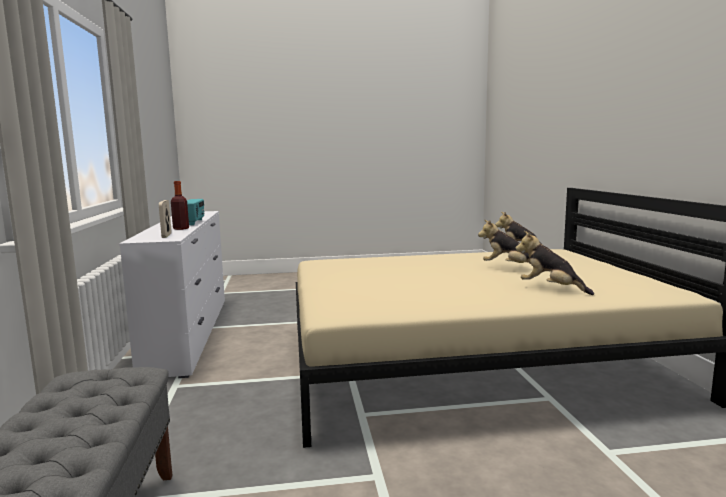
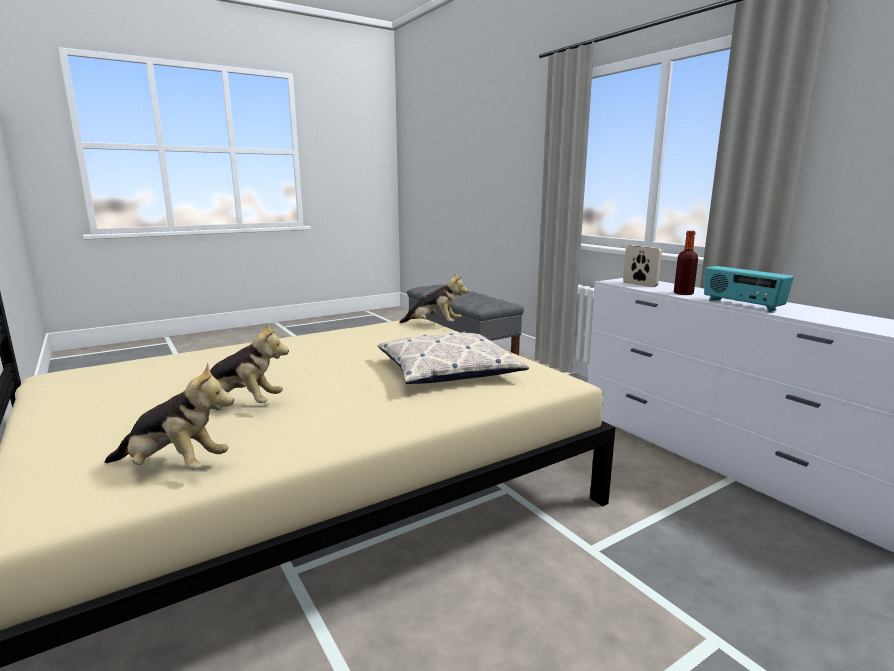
camera: 155 degrees right, 5 degrees up
(372, 271) = (448, 371): none -> pillow
(550, 289) = (212, 365): plush toy -> plush toy (434, 325)

